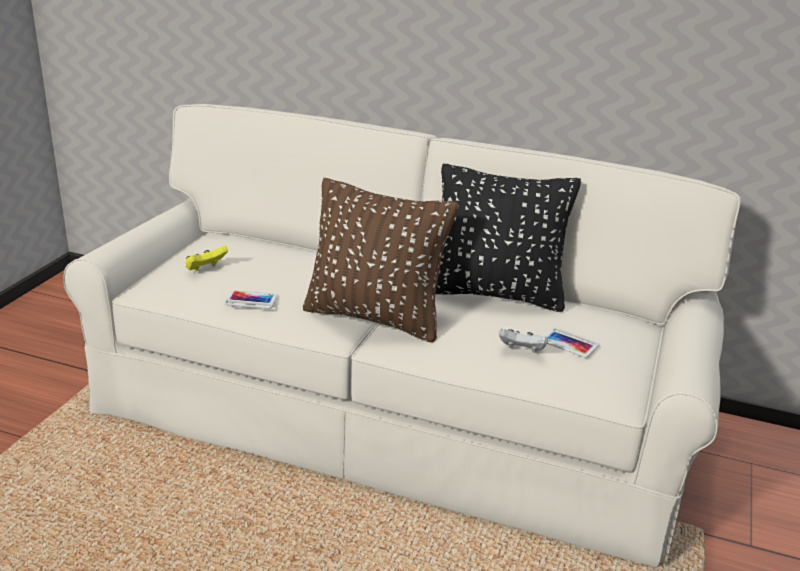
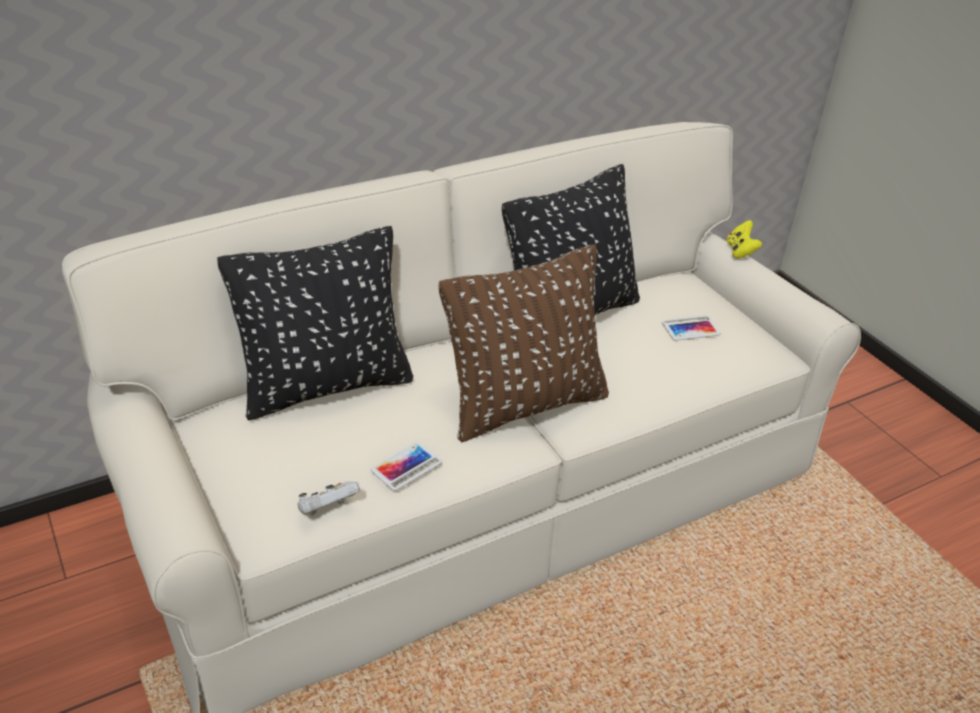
camera: 50 degrees left, 10 degrees up
(205, 269) = (293, 464): yellow game controller -> yellow game controller (740, 251)
(285, 251) = (325, 386): none -> black pillow
(522, 351) = (678, 359): white game controller -> white game controller (327, 510)

